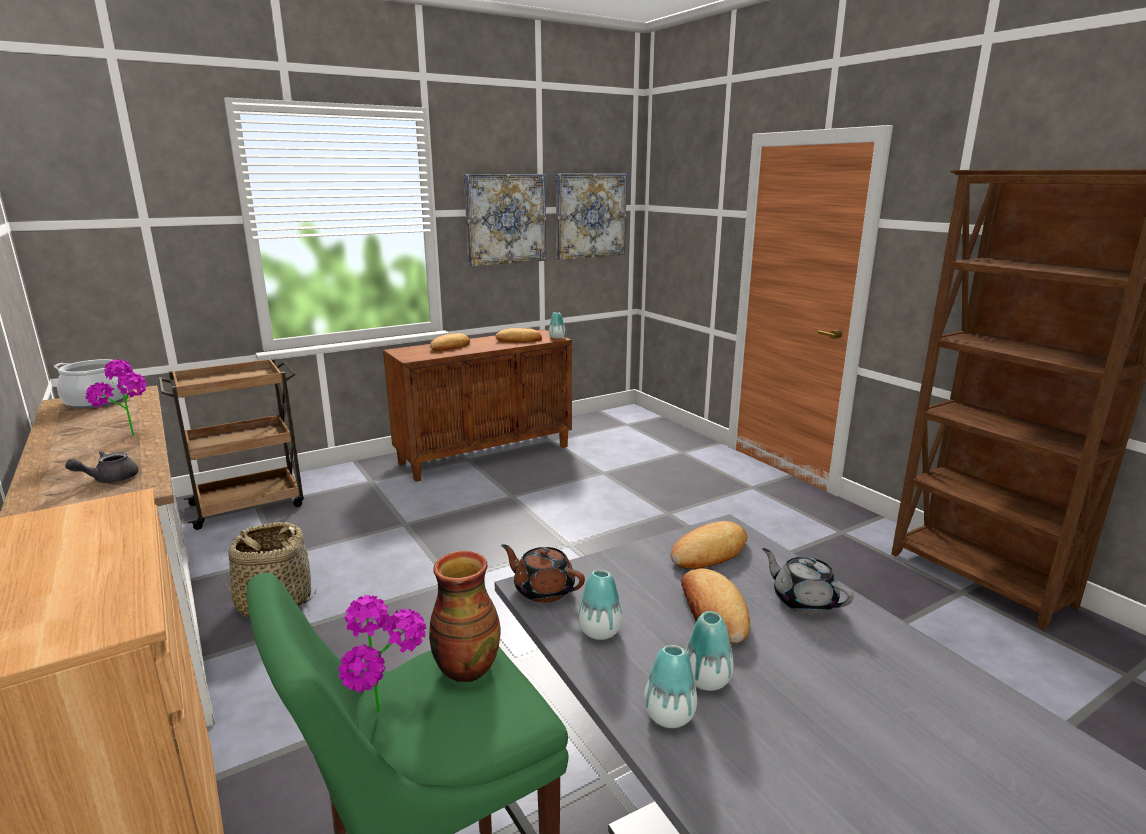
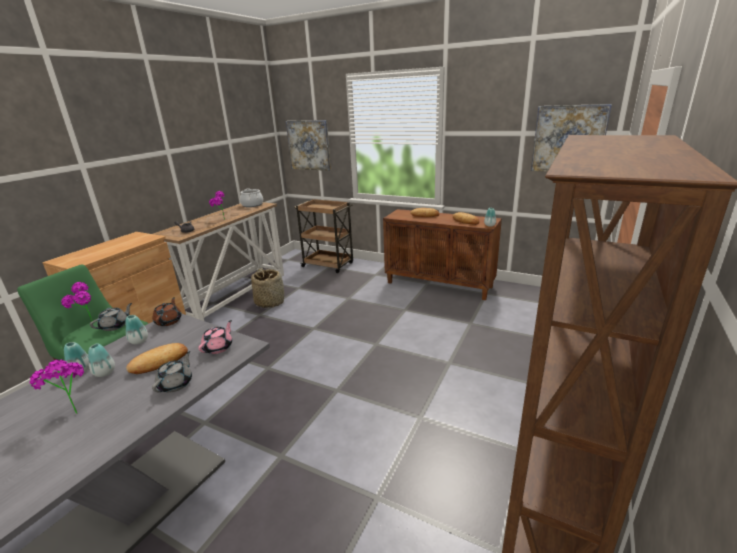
camera: 60 degrees right, 5 degrees up
(465, 668) = (115, 326): vase -> grey teapot
(505, 219) = (492, 138): picture -> picture (309, 145)
(709, 552) = (218, 347): bread -> pink teapot
(835, 723) = (73, 410): none -> potted plant

